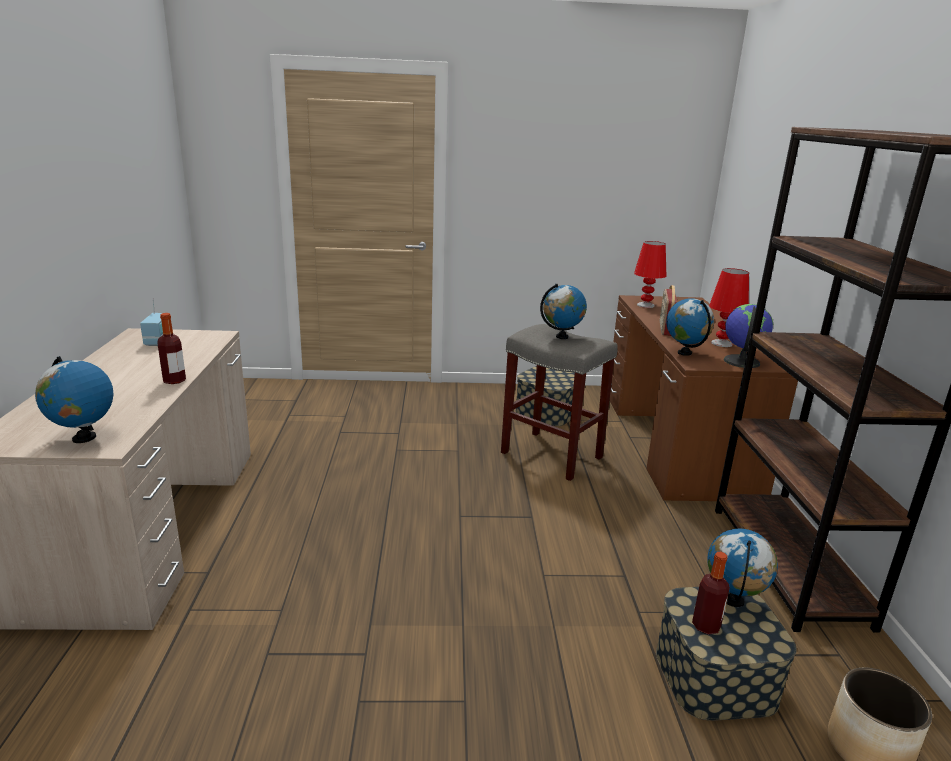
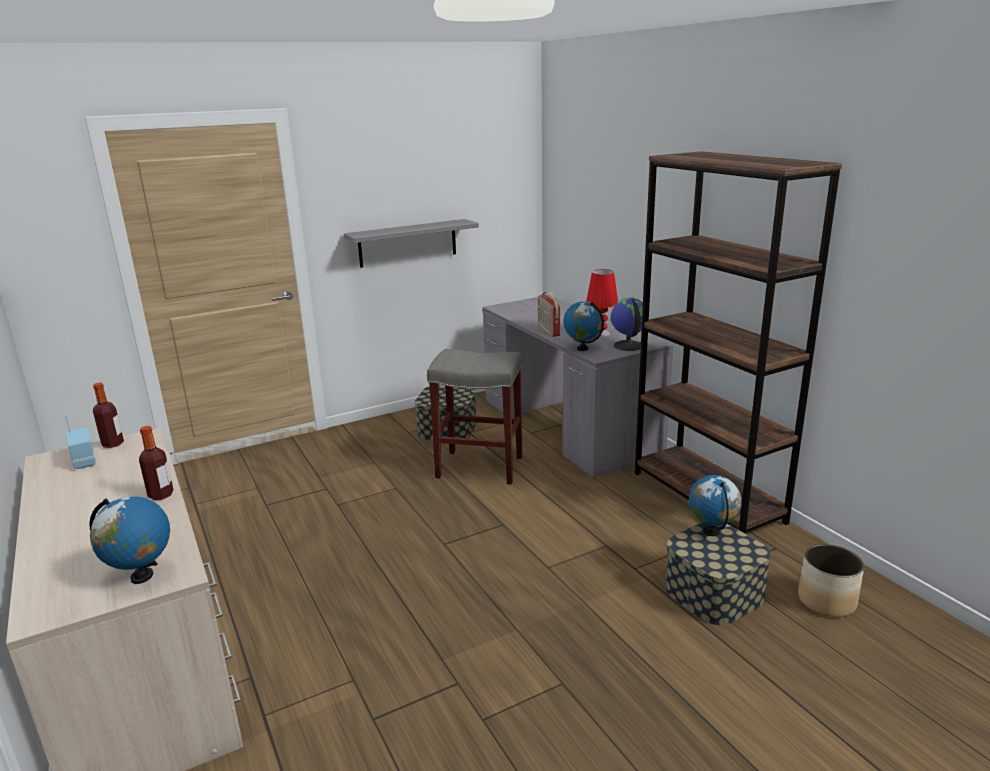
camera: 25 degrees left, 0 degrees up
(552, 215) = (408, 243): none -> grey shelf
(562, 337) = (474, 357): globe -> none
(645, 305) = (513, 312): red table lamp -> none
(675, 441) = (568, 425): brown desk -> grey desk
(706, 626) = (708, 556): bottle -> bottle (113, 444)

